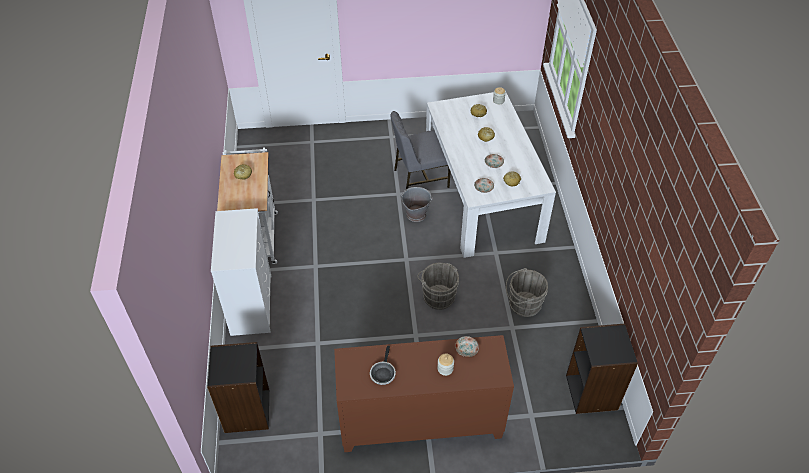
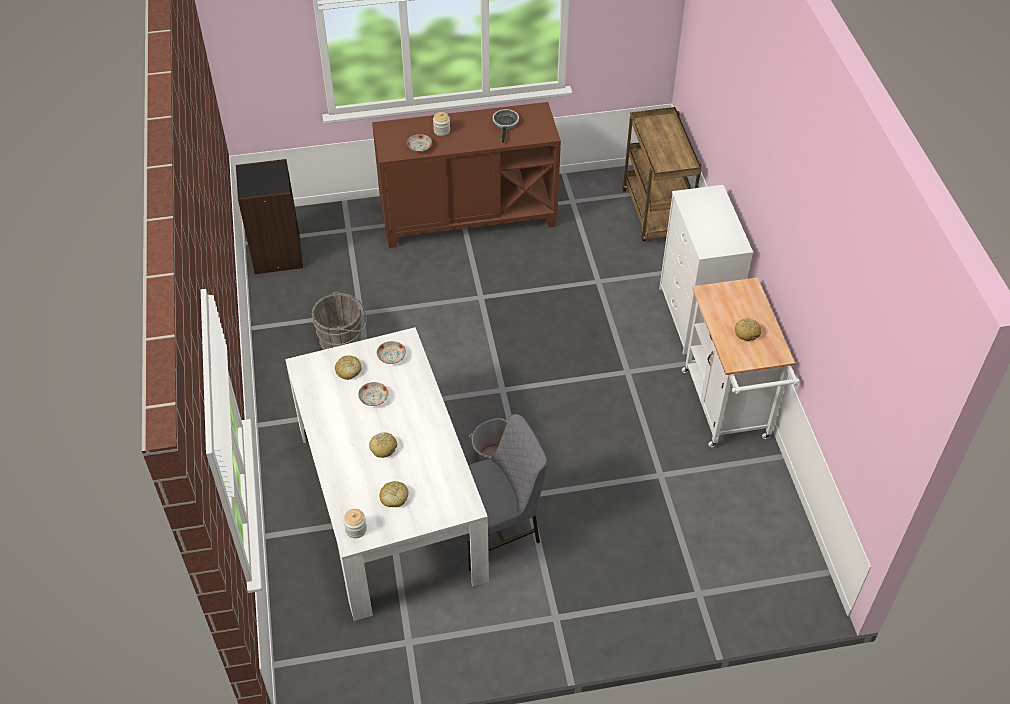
camera: 175 degrees right, 0 degrees up
(246, 411) = (656, 214): black bookcase -> brown cart
(438, 295) = (455, 344): grey bucket -> none

